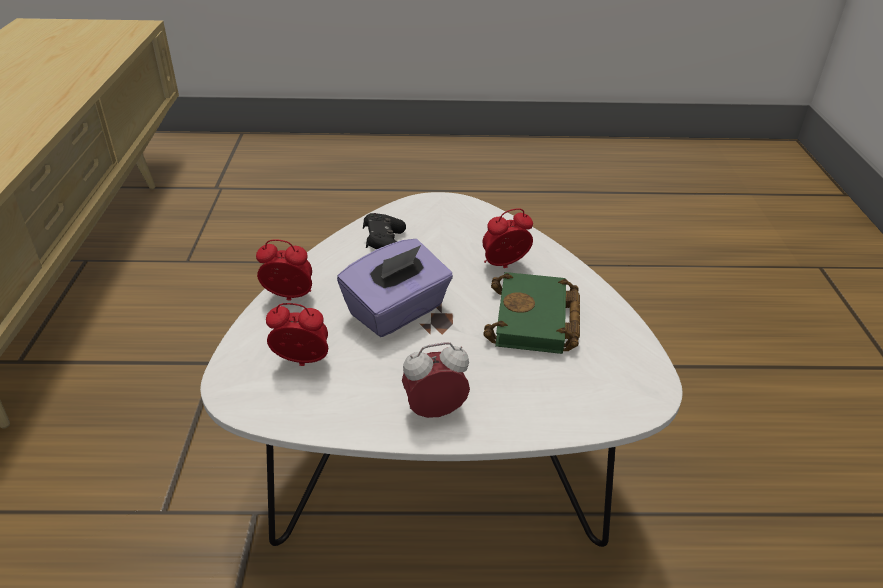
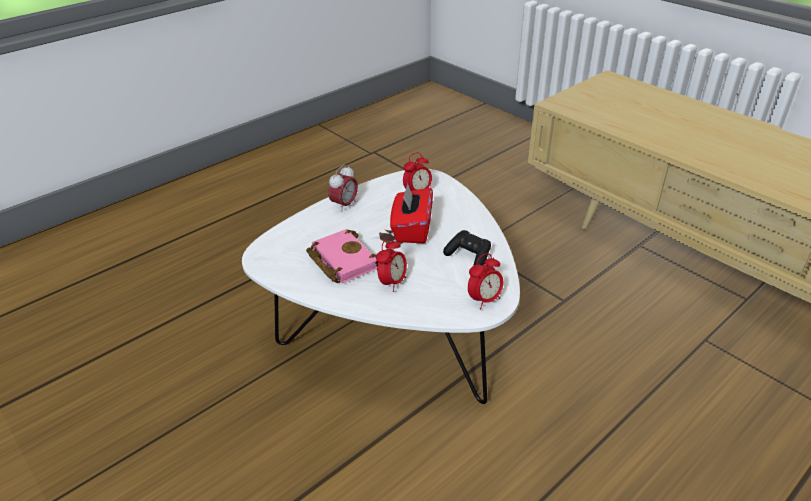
camera: 140 degrees right, 0 degrees up
(289, 298) = (467, 209): alarm clock -> alarm clock (484, 300)
(397, 311) = (412, 229): purple tissue box -> red tissue box
(536, 322) = (341, 260): green book -> pink book

